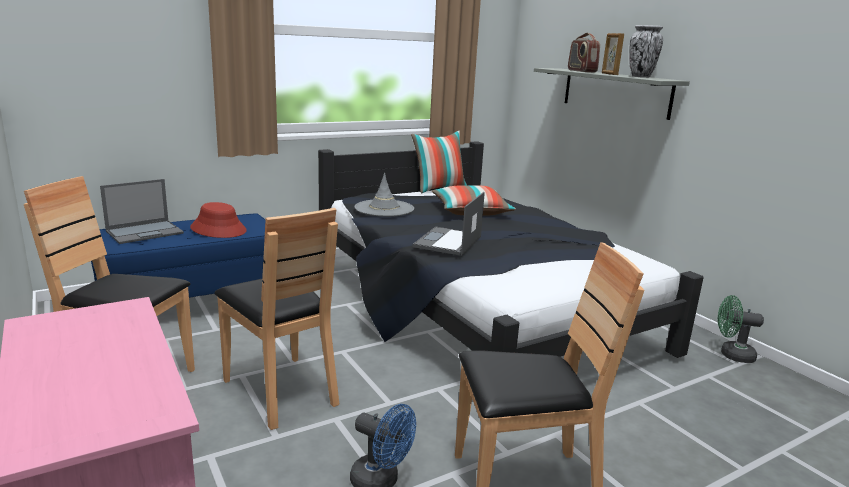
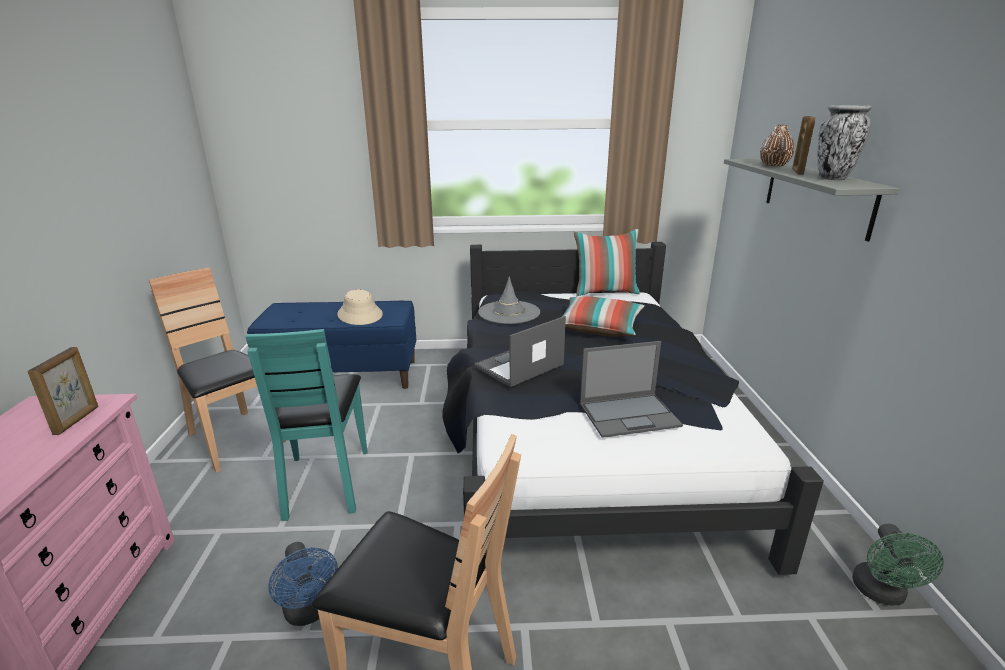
camera: 30 degrees right, 5 degrees up
(123, 324) = (77, 420): none -> picture frame
(145, 232) = (305, 310): laptop -> laptop (630, 414)
(218, 229) = (360, 315): red hat -> beige hat
(281, 391) = (326, 482): brown chair -> turquoise chair
(581, 71) = (774, 165): radio -> brown vase
(731, 354) = (881, 594): green fan -> green fan turned 120 degrees counterclockwise

